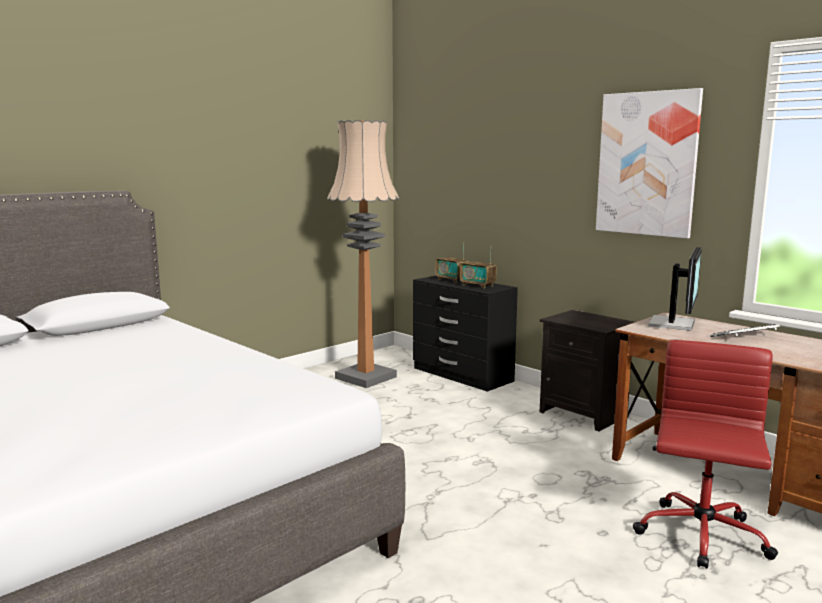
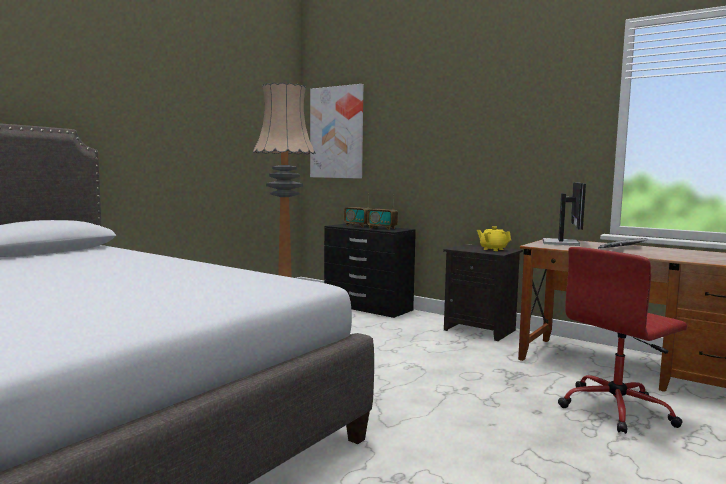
camera: 10 degrees left, 5 degrees down
(600, 321) = (493, 249): none -> yellow teapot
(647, 164) = (526, 120): picture -> picture (337, 132)
(701, 536) = (617, 409): red office chair -> red office chair turned 135 degrees counterclockwise

